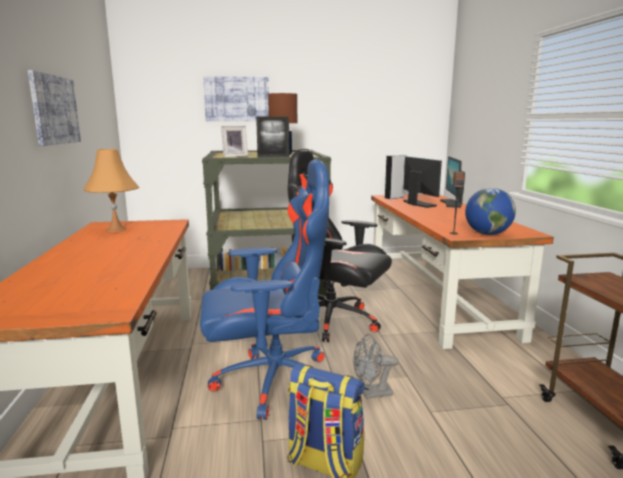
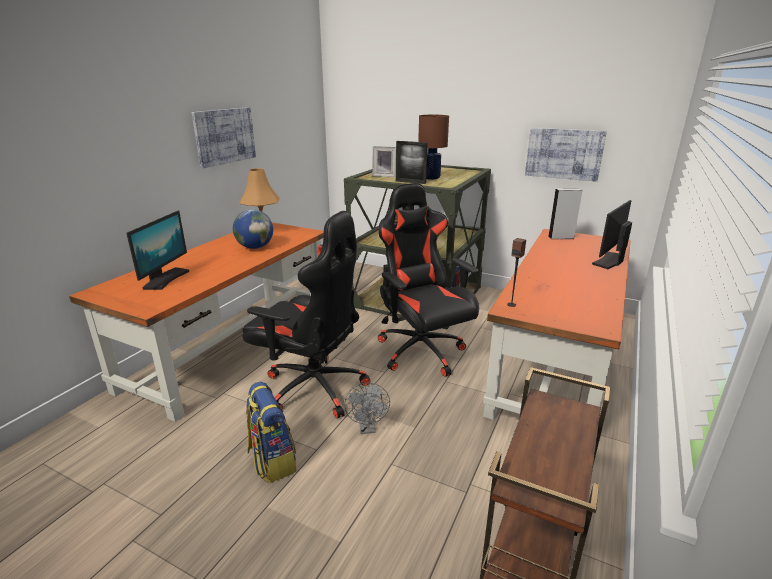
camera: 35 degrees right, 10 degrees up
(237, 99) = (422, 110): picture -> picture (564, 154)
(266, 383) = (308, 386): blue office chair -> black office chair
(372, 393) = (368, 428): grey fan -> grey fan turned 120 degrees counterclockwise
(418, 204) = (567, 253): monitor -> monitor (165, 279)
(487, 234) = (546, 315): globe -> globe (255, 247)

